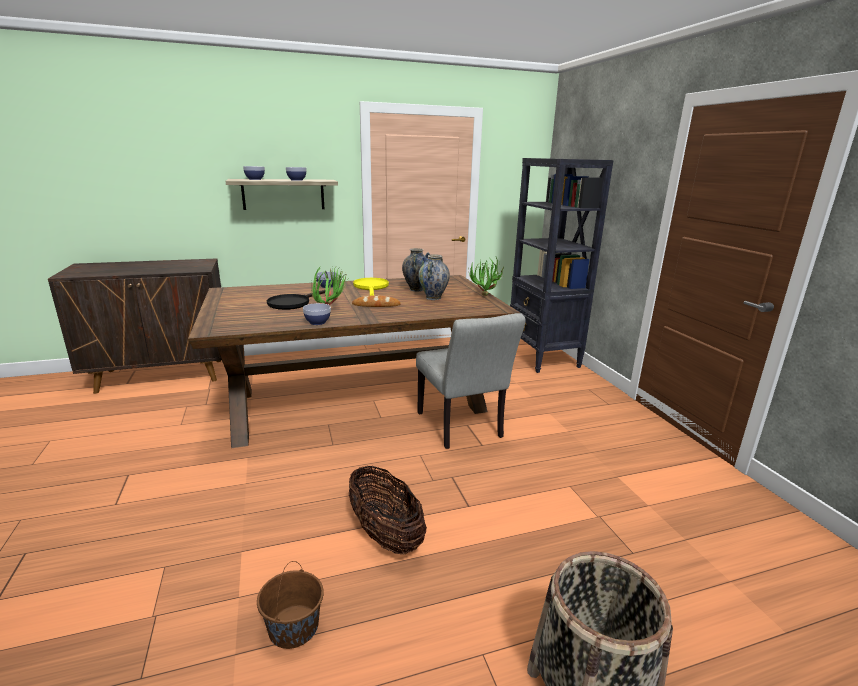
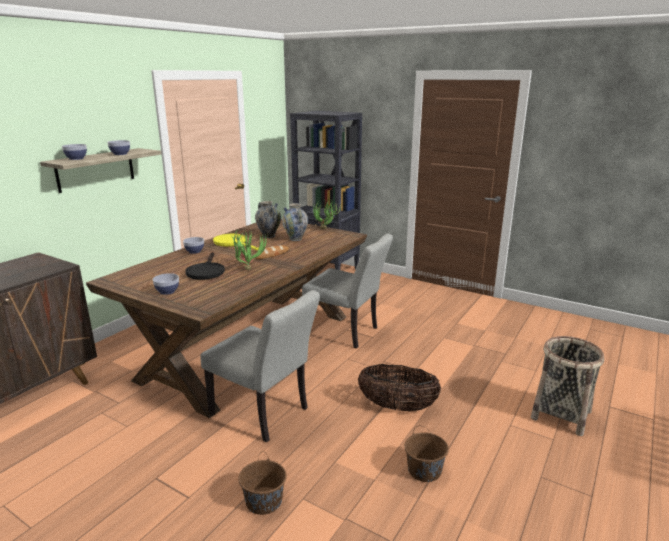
camera: 40 degrees left, 0 degrees up
(141, 546) = (264, 501): none -> brown bucket
(269, 468) = (265, 414): none -> grey chair
(317, 322) = (264, 278): bowl -> bowl (167, 291)

